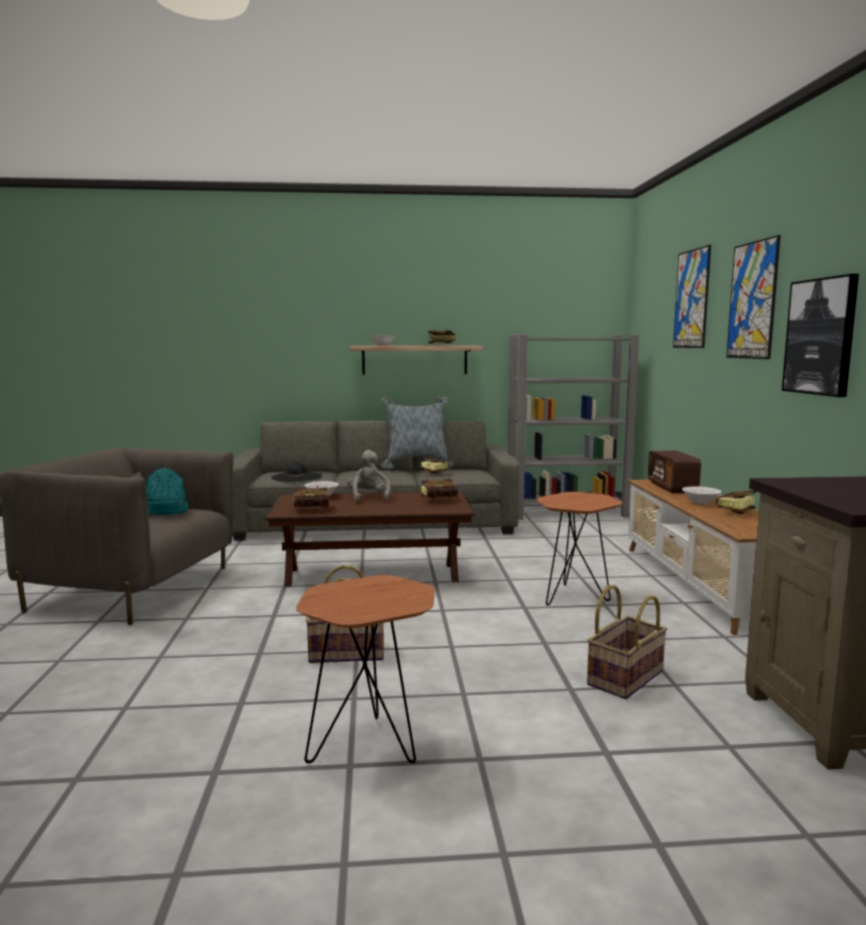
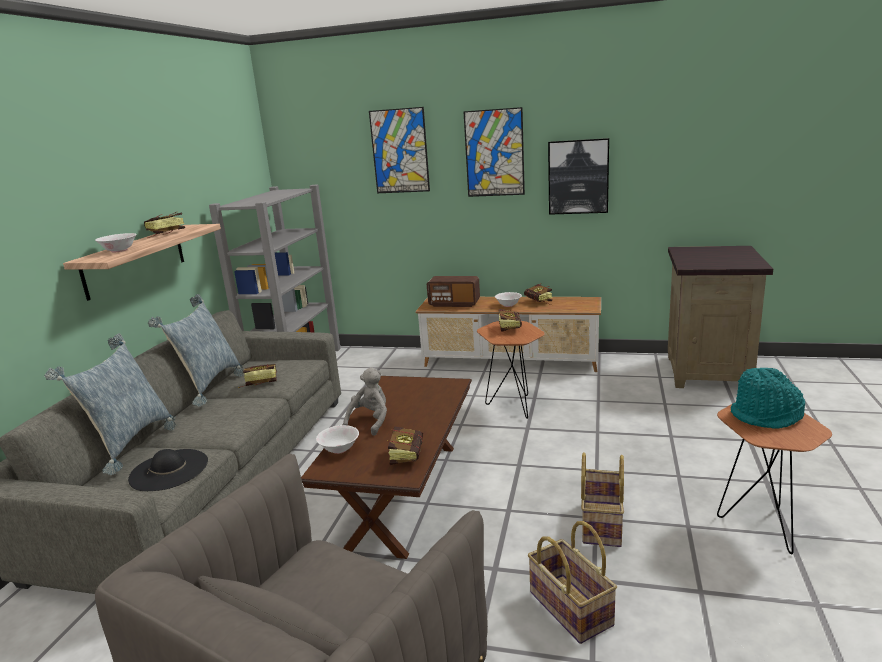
camera: 70 degrees left, 10 degrees up
(164, 511) = (320, 582): turquoise hat -> turquoise hat (766, 416)
(324, 470) = (129, 450): none -> pillow
(368, 498) = (370, 421): grey plush toy -> grey plush toy turned 105 degrees clockwise
(443, 500) = (413, 386): book -> book (509, 327)
(624, 677) = (654, 416): basket -> basket (569, 608)

